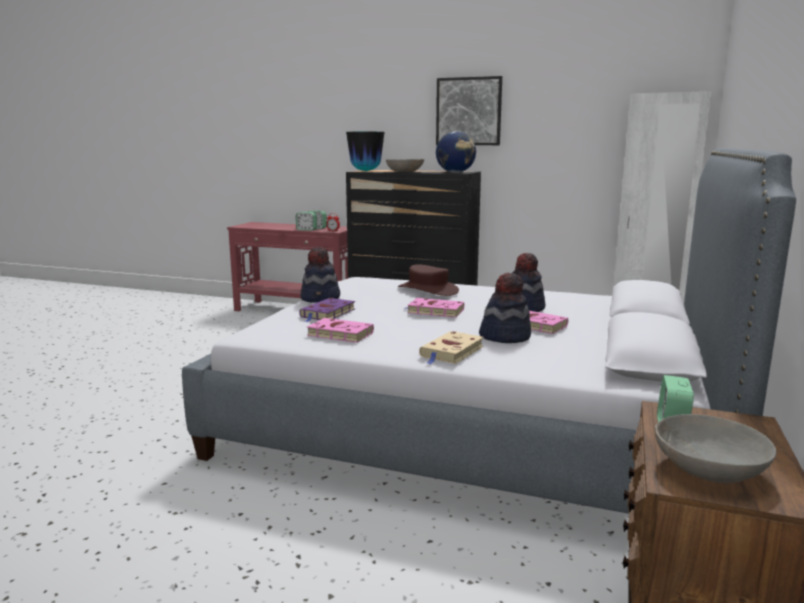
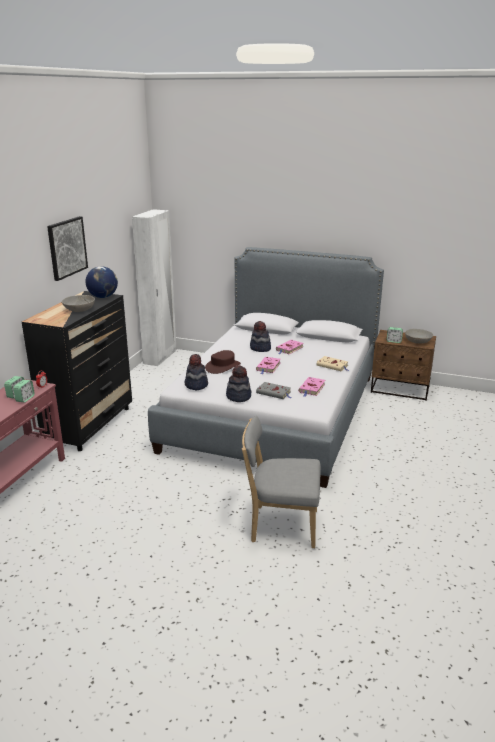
camera: 90 degrees left, 10 degrees up
(130, 422) = (280, 526): none -> grey chair
(327, 313) = (274, 393): purple book -> grey book
(365, 171) = (56, 321): vase -> none
(505, 336) = (307, 355): hat -> hat (196, 385)

